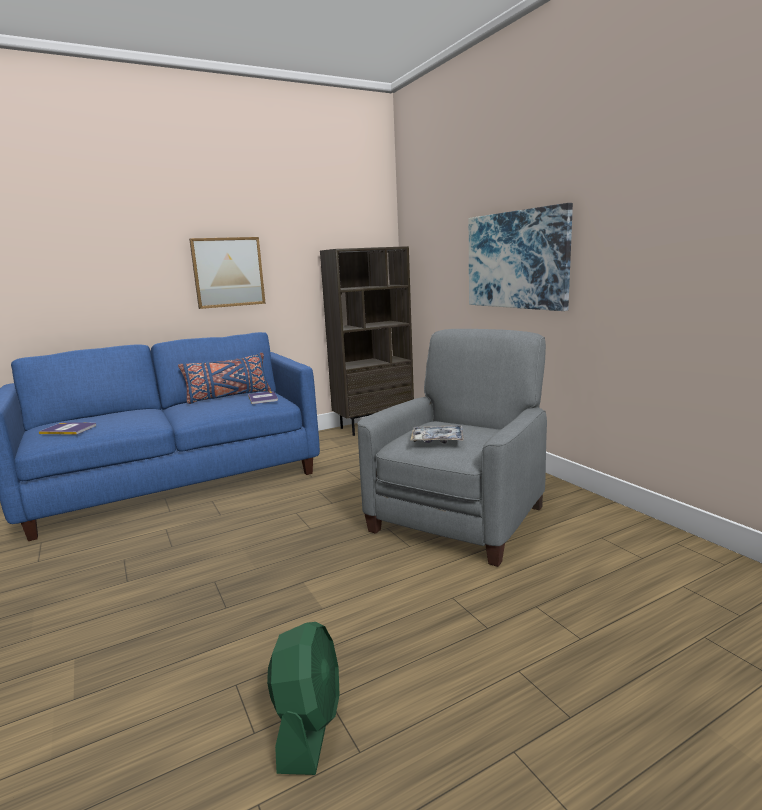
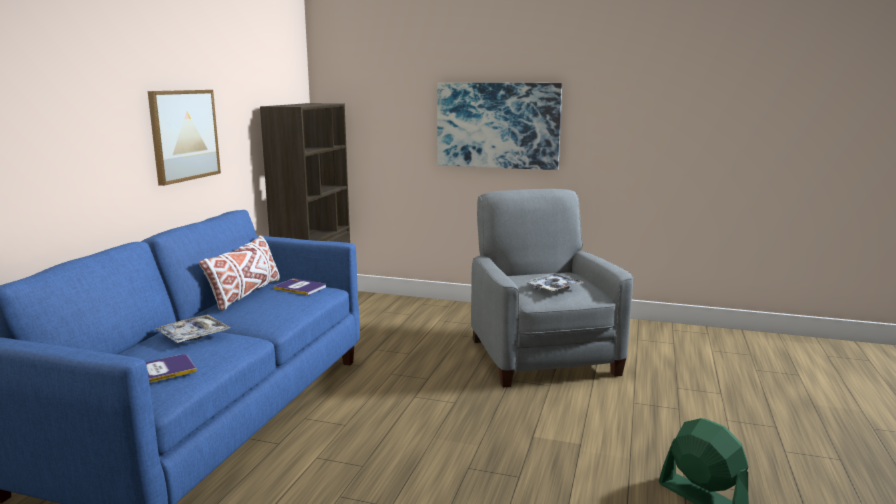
camera: 45 degrees left, 0 degrees up
(134, 414) = (193, 335): none -> tray
(228, 396) = (245, 294): blue pillow -> white pillow

